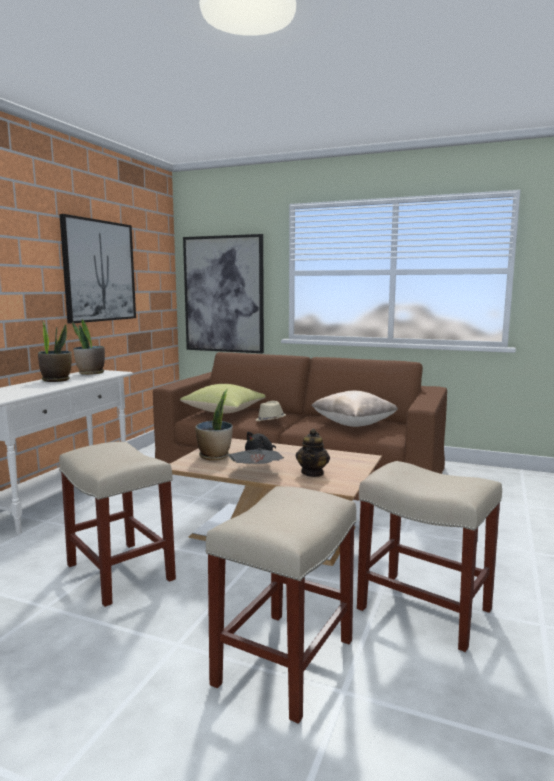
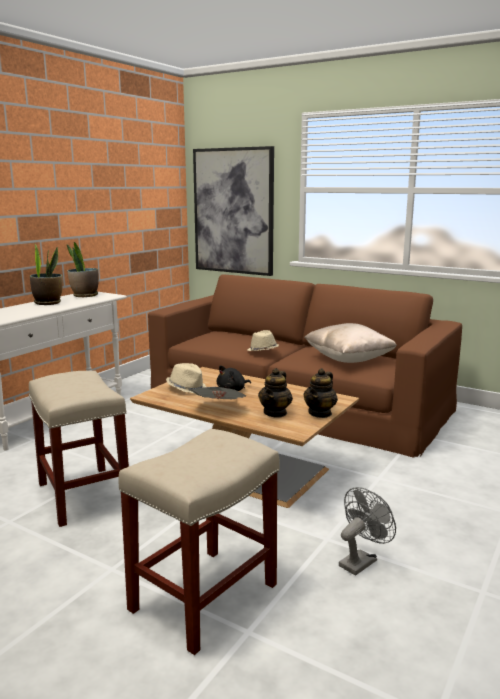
camera: 10 degrees right, 5 degrees up
(99, 271) = (98, 190): picture -> none
(215, 456) = (187, 388): potted plant -> beige hat
(225, 411) = (222, 338): yellow pillow -> none
(354, 470) = (320, 413): none -> teapot
(422, 608) = (361, 560): beige stool -> grey fan

